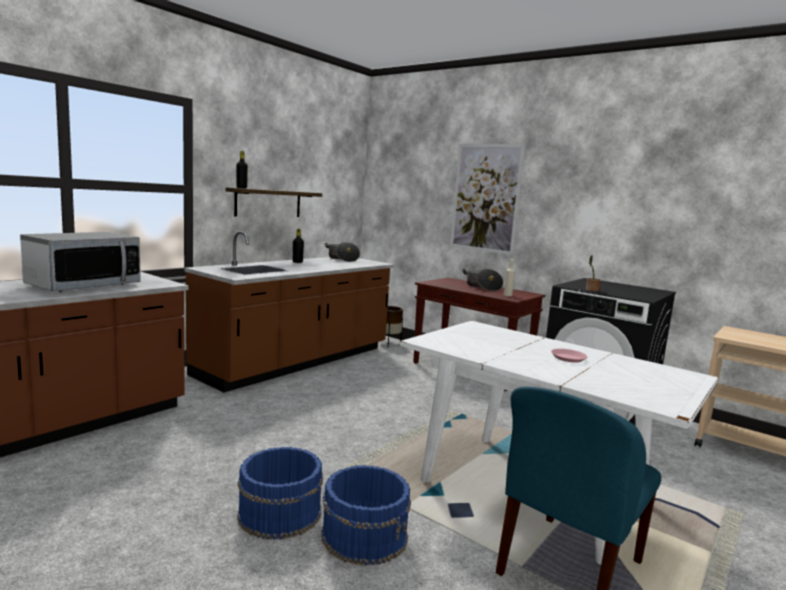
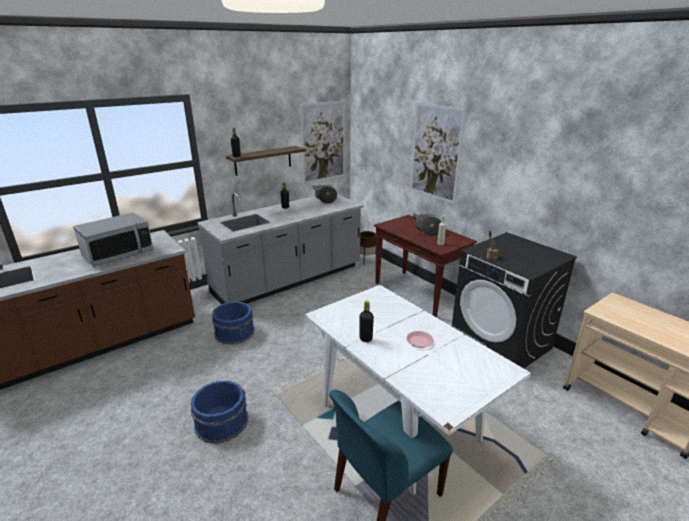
camera: 15 degrees right, 15 degrees up
(297, 361) = (288, 280): brown counter -> grey counter
(336, 194) = (323, 142): none -> picture
(365, 535) = (265, 447): blue bucket -> blue bucket (235, 332)
(501, 357) = (365, 339): none -> black bottle

